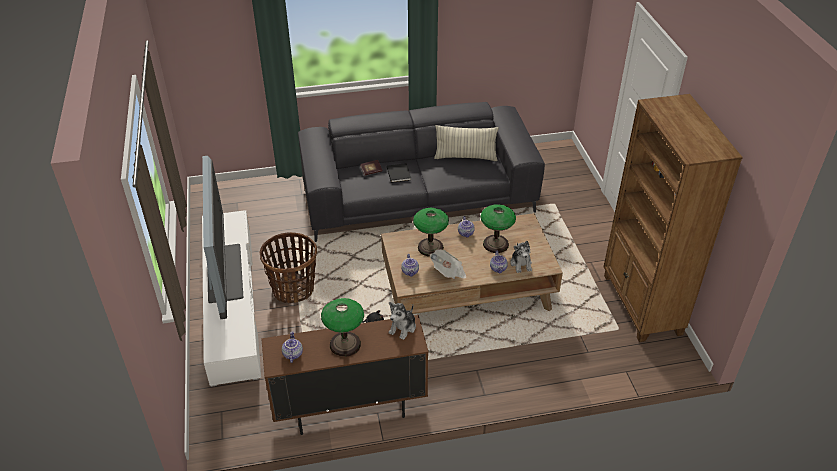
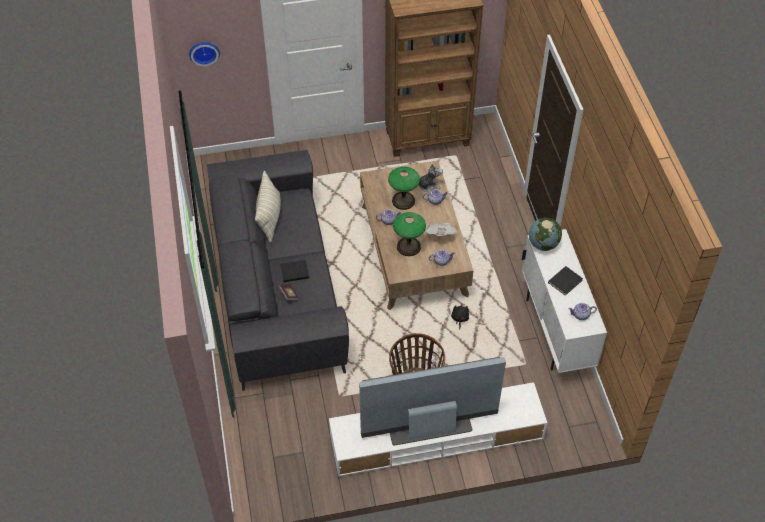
camera: 90 degrees left, 10 degrees up
(345, 344) = (565, 281): table lamp -> black book
(349, 409) = (555, 332): brown cabinet -> white cabinet
(403, 327) = (543, 244): plush toy -> globe
(600, 41) = (204, 52): none -> wall clock

